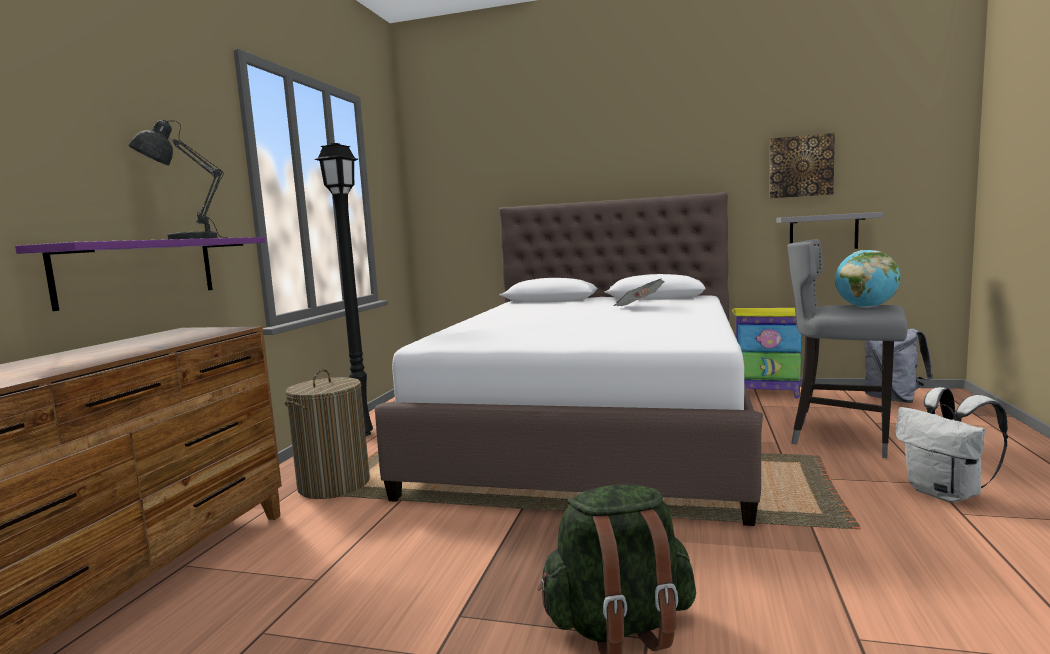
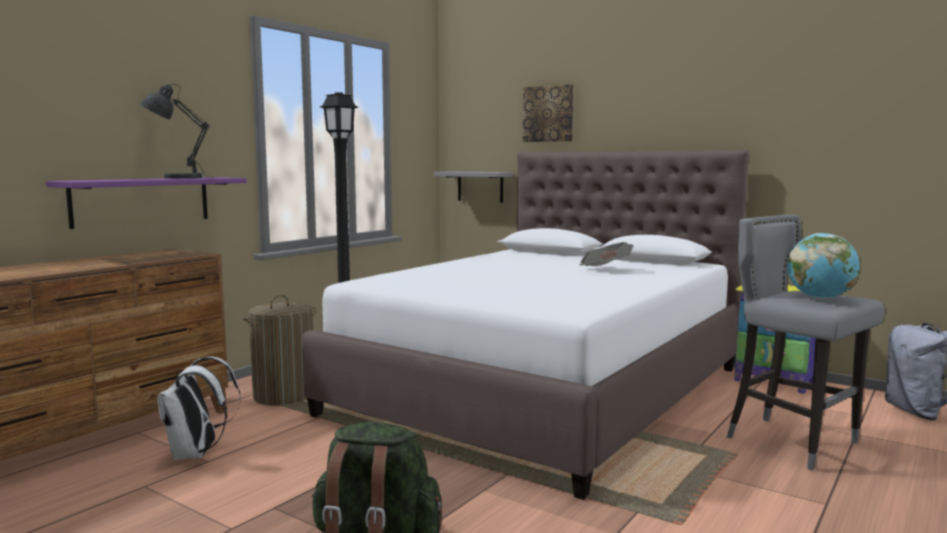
camera: 20 degrees right, 0 degrees up
(800, 166) = (841, 124): picture -> picture (548, 114)
(823, 232) = (864, 204): grey shelf -> grey shelf (480, 186)
(946, 494) = (825, 516): white backpack -> white backpack (197, 454)

